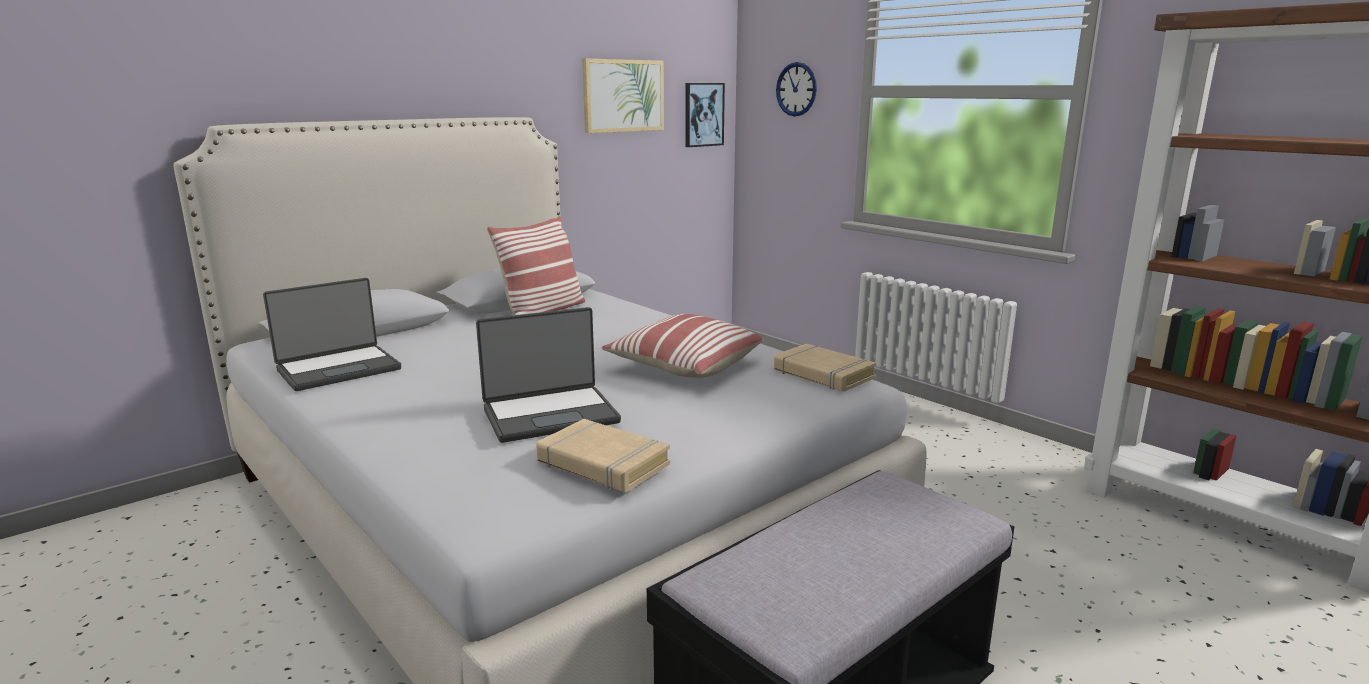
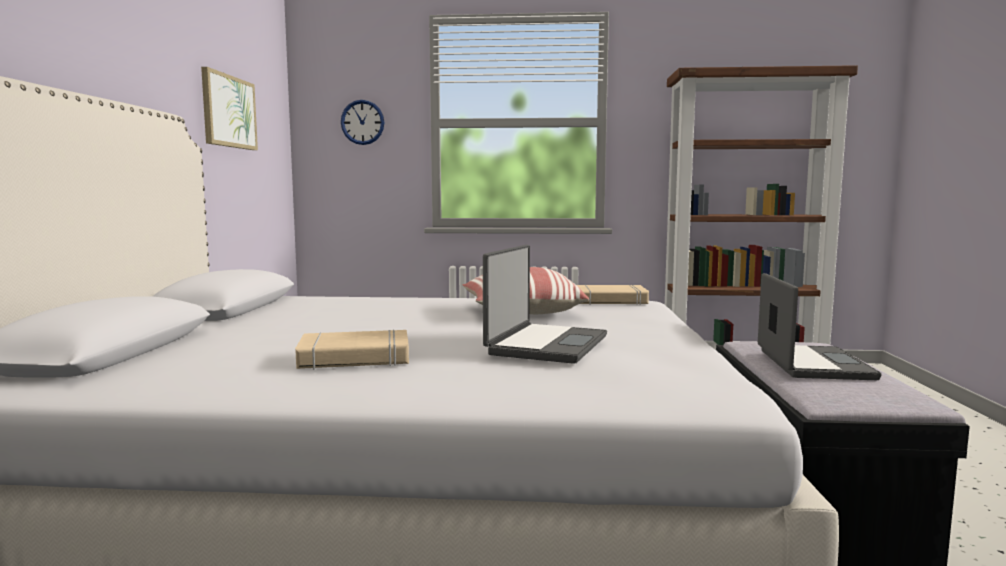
camera: 45 degrees left, 10 degrees down
(338, 369) = (203, 375): laptop -> laptop (810, 364)
(543, 311) = (283, 309): pillow -> none
(602, 464) = (672, 353): beige book -> beige book (354, 358)
(703, 114) = (275, 141): picture -> none

